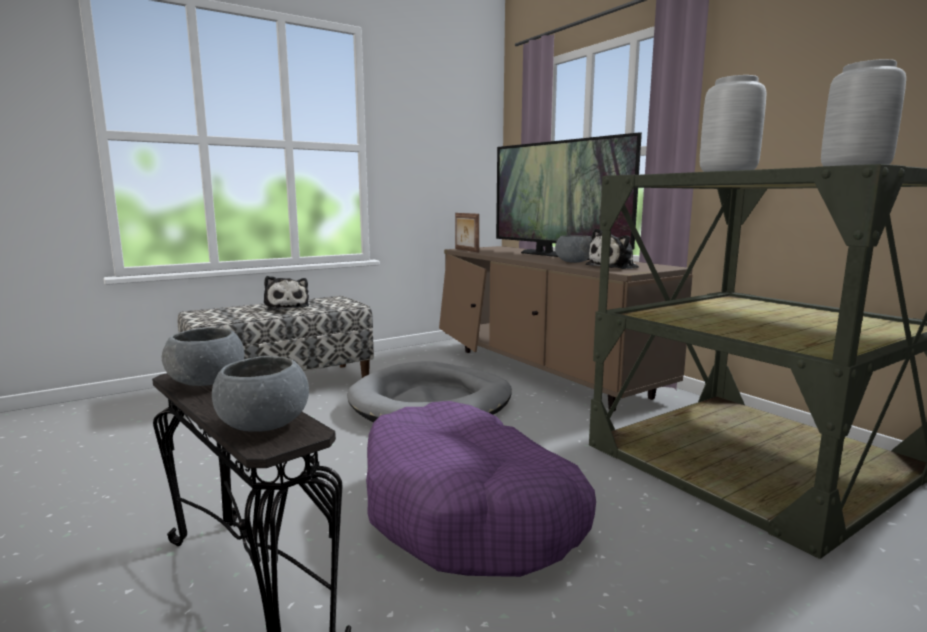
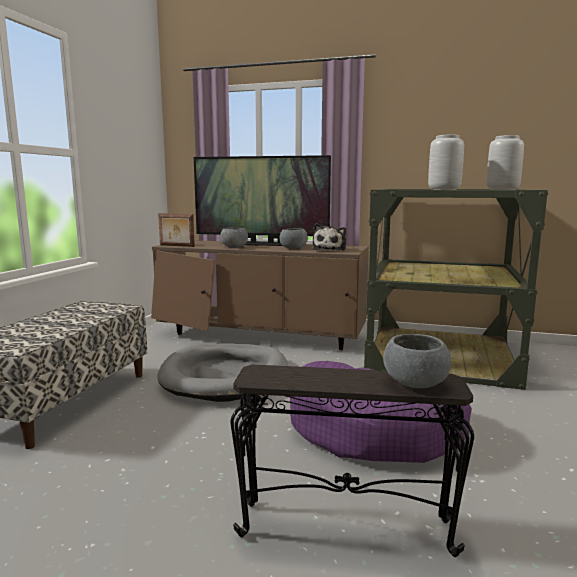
camera: 40 degrees left, 0 degrees up
(207, 382) = (291, 376): grey bowl -> grey bowl (234, 247)
(286, 307) = (60, 319): plush toy -> none

